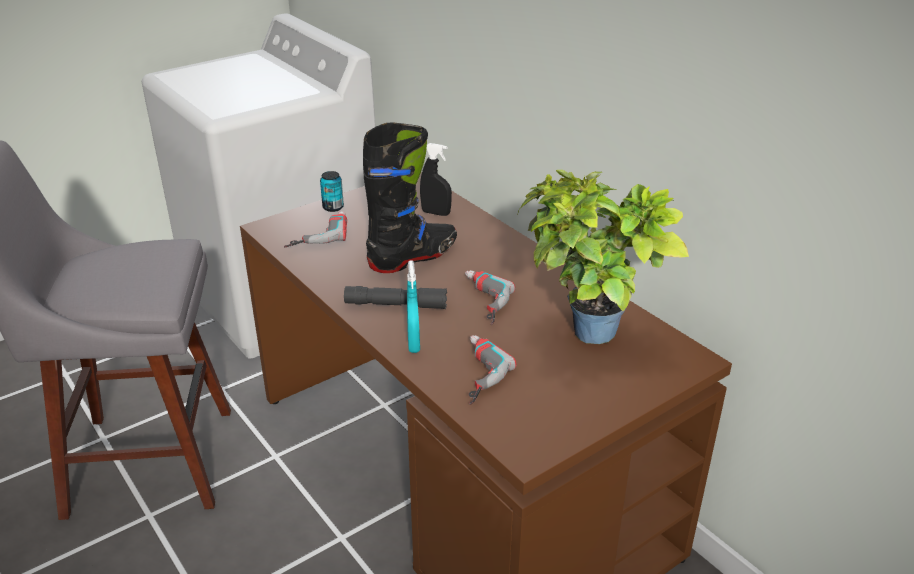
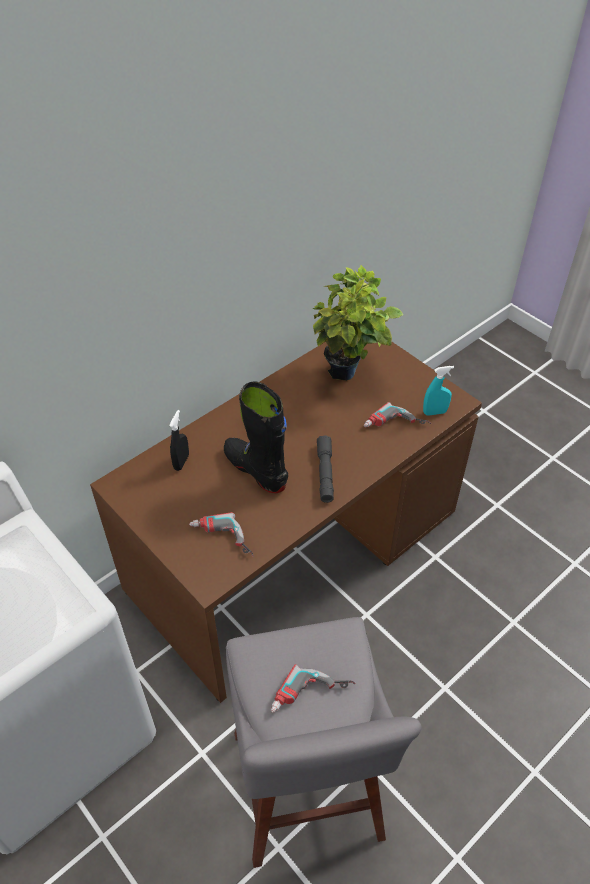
camera: 95 degrees left, 15 degrees up
(333, 207) = (169, 538): can -> none
(413, 344) = (370, 458): turquoise spray bottle -> turquoise spray bottle (435, 412)
(479, 301) = (314, 427): power drill -> power drill (311, 698)

